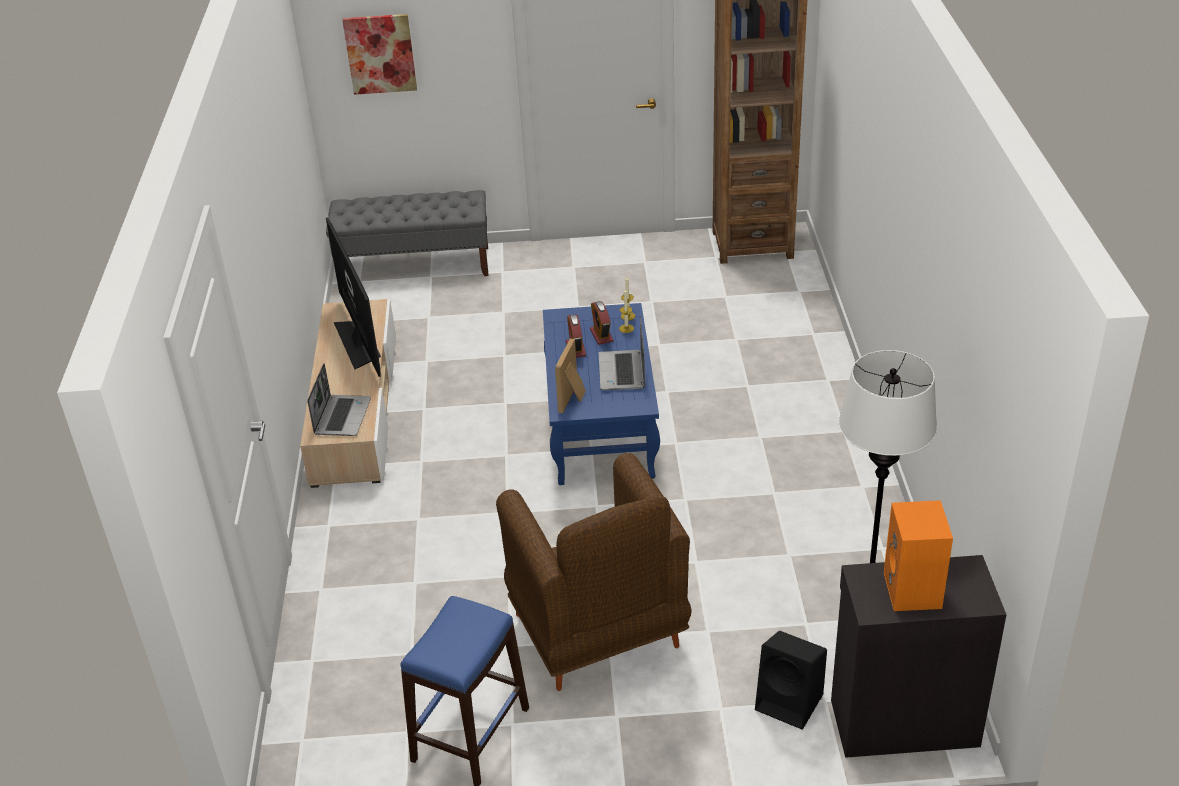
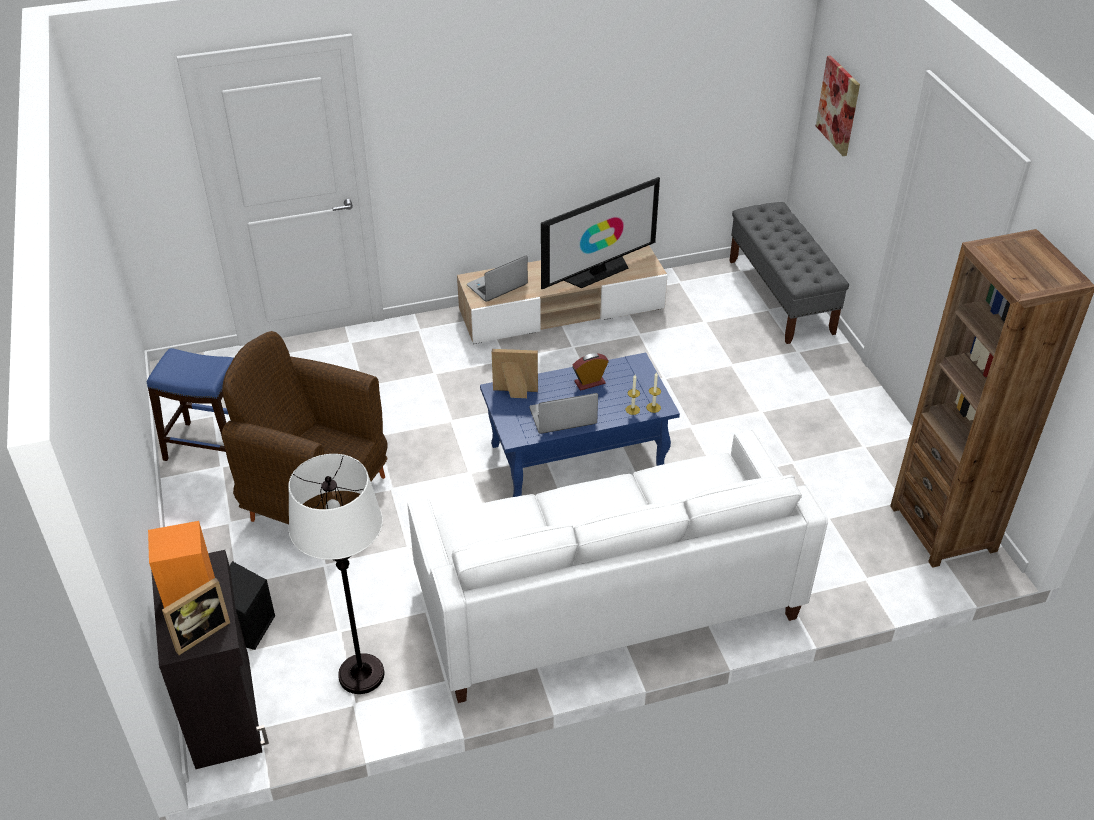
camera: 75 degrees right, 5 degrees up
(342, 416) = (497, 286): laptop -> laptop turned 150 degrees clockwise
(598, 633) = (316, 497): brown armchair -> brown armchair turned 60 degrees clockwise
(601, 335) = (616, 395): alarm clock -> none
(797, 434) = (606, 600): none -> white sofa
(962, 583) = (199, 633): none -> picture frame

